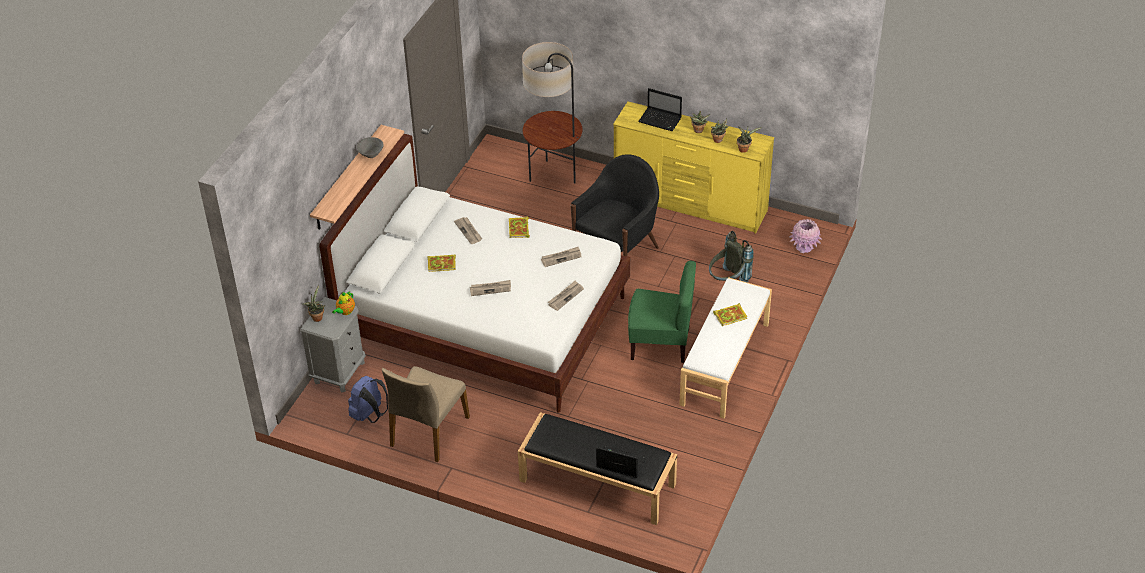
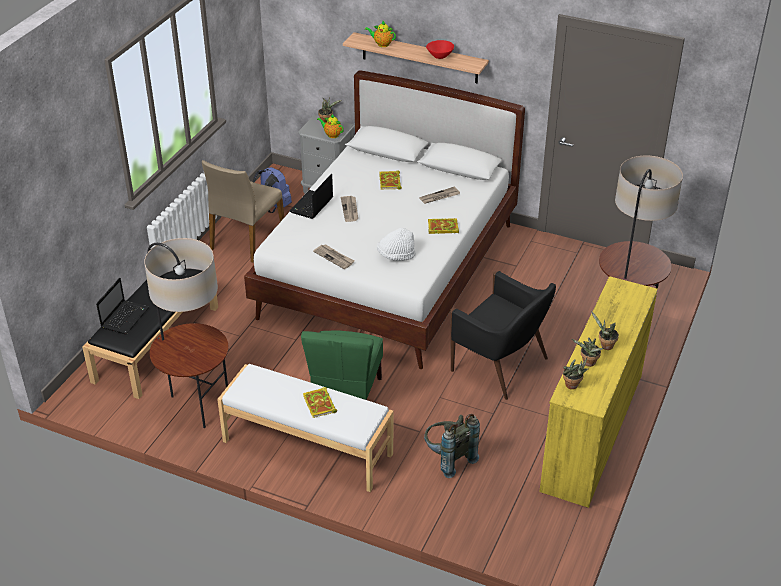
camera: 90 degrees right, 5 degrees down
(340, 193) = (381, 44): none -> teapot
(371, 154) = (439, 56): grey bowl -> red bowl
(428, 431) = (246, 239): beige chair -> beige chair turned 90 degrees counterclockwise
(561, 257) = (396, 255): newspaper -> white hat
(660, 120) = (622, 314): laptop -> laptop (311, 206)
(681, 441) = (197, 405): none -> floor lamp
(804, 247) = (515, 541): pink vase -> none

